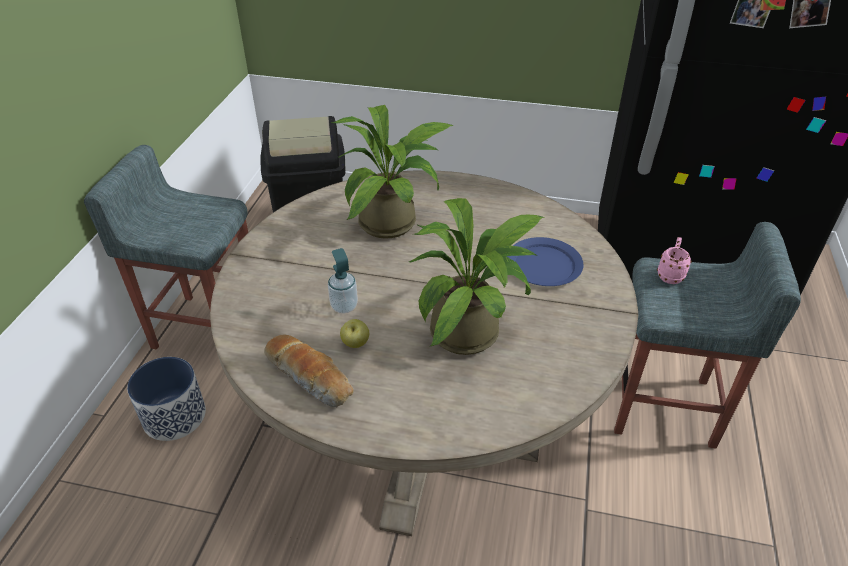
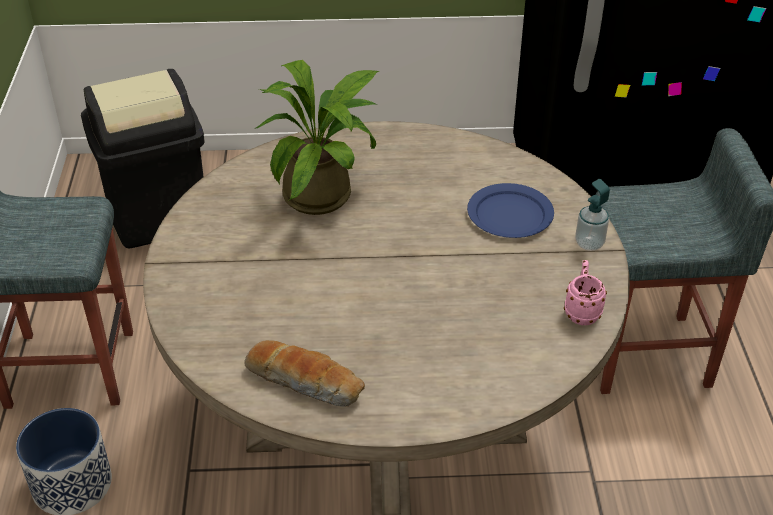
camera: 15 degrees left, 0 degrees up
(344, 306) = (308, 299): soap dispenser -> soap dispenser (589, 243)
(355, 344) = (339, 337): apple -> none
(472, 331) = (460, 300): potted plant -> none
(670, 274) = (636, 202): pink mug -> pink mug (581, 311)

